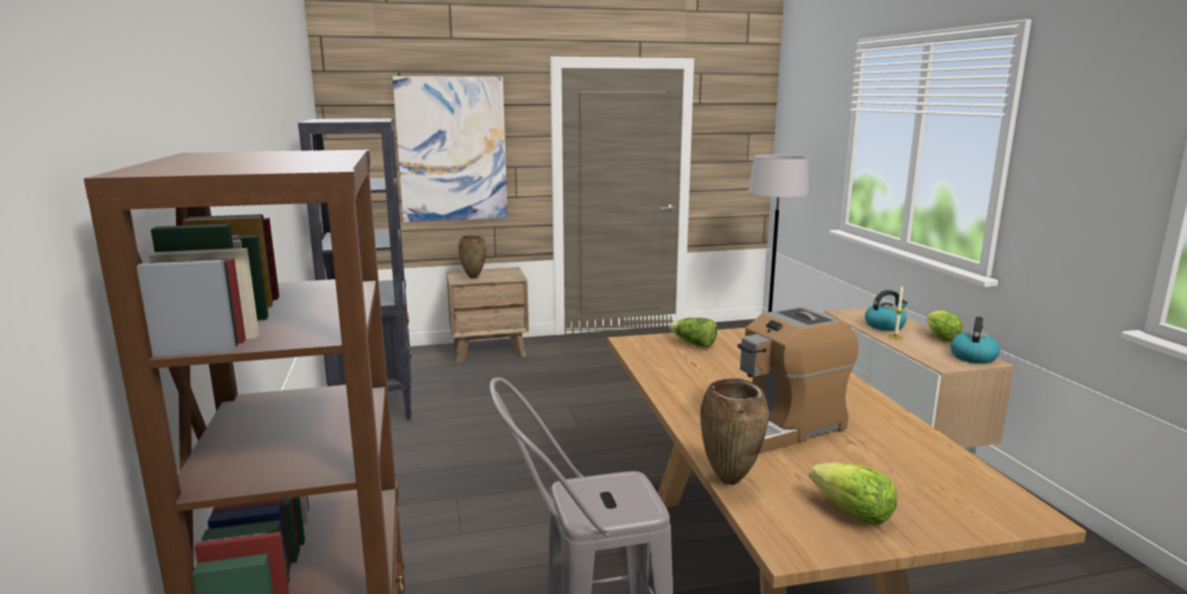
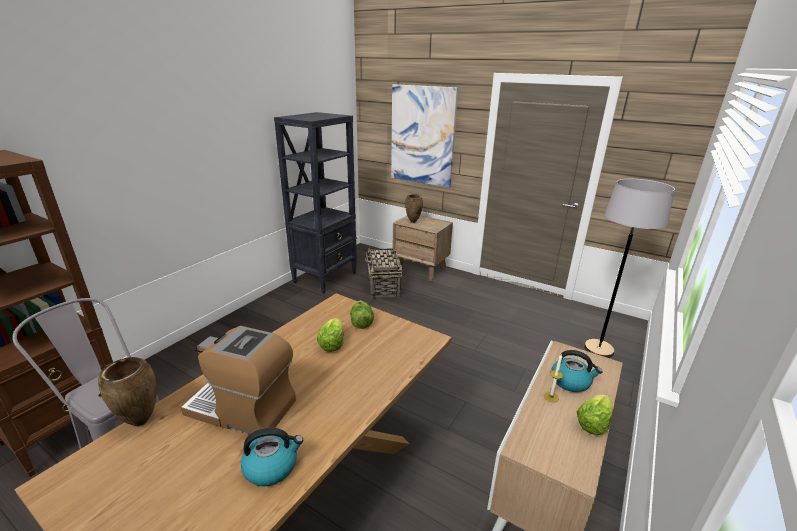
camera: 45 degrees right, 10 degrees up
(479, 382) = (383, 287): none -> basket
(852, 514) = (114, 494): lettuce -> lettuce (332, 344)
(973, 357) = (573, 460): kettle -> kettle (272, 466)

